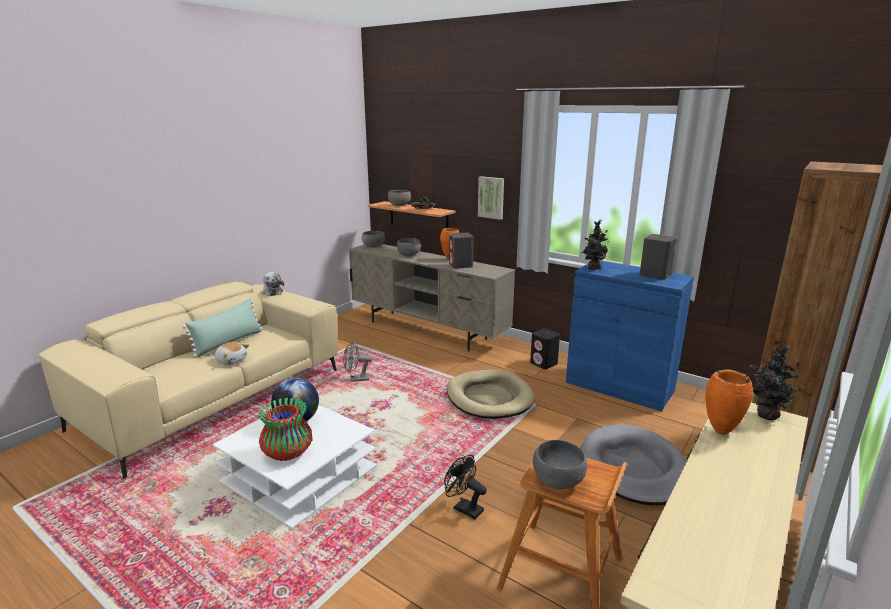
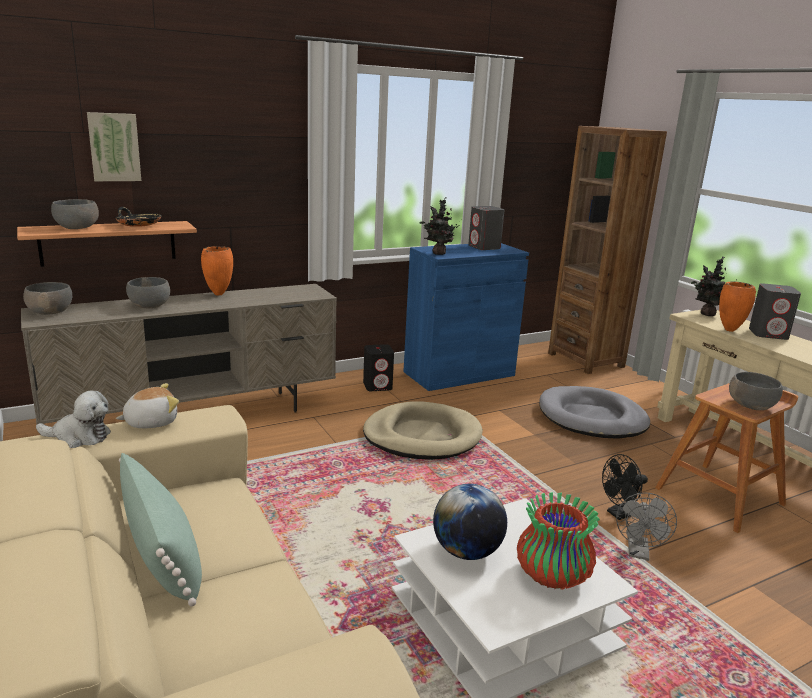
camera: 65 degrees left, 0 degrees up
(231, 360) = (251, 563): plush toy -> plush toy (151, 422)
(356, 379) = (277, 509): grey fan -> grey fan (638, 553)
(461, 265) = (258, 297): grey speaker -> grey speaker (768, 334)
(491, 197) = (251, 192): picture -> picture (114, 147)

